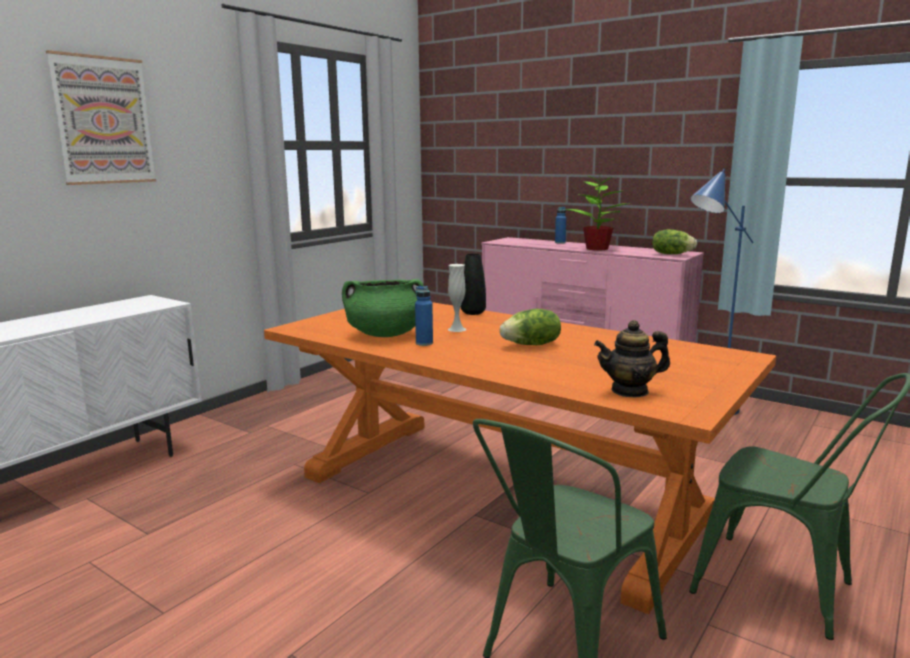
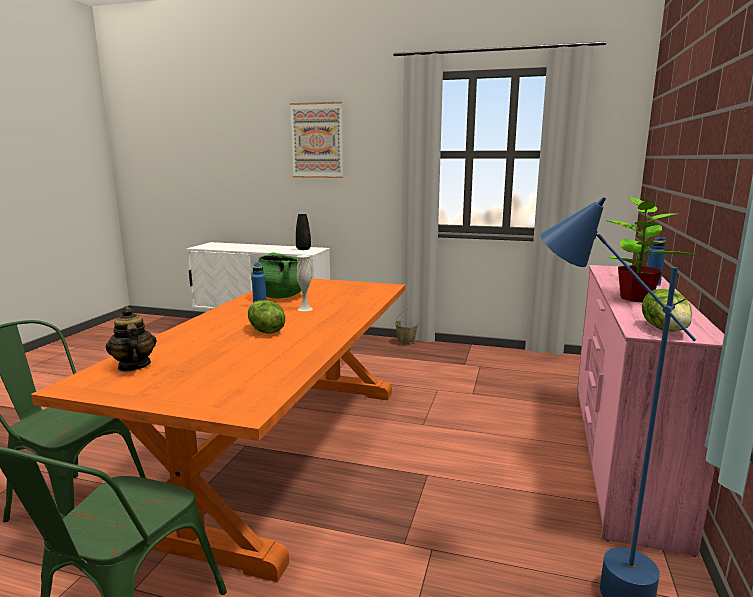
camera: 70 degrees right, 0 degrees up
(274, 394) = (406, 342): none -> beige bucket
(473, 313) = (364, 307): black vase -> black vase (303, 249)

